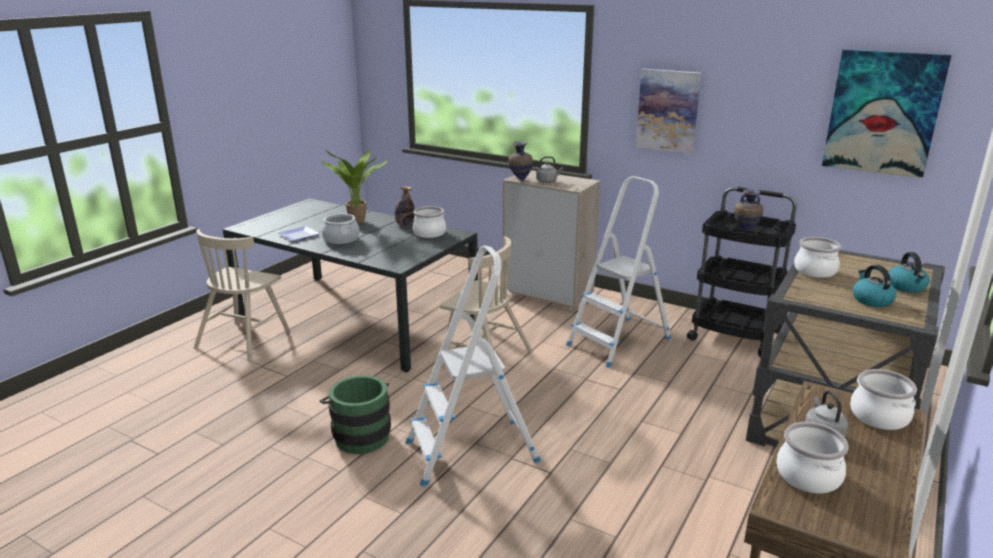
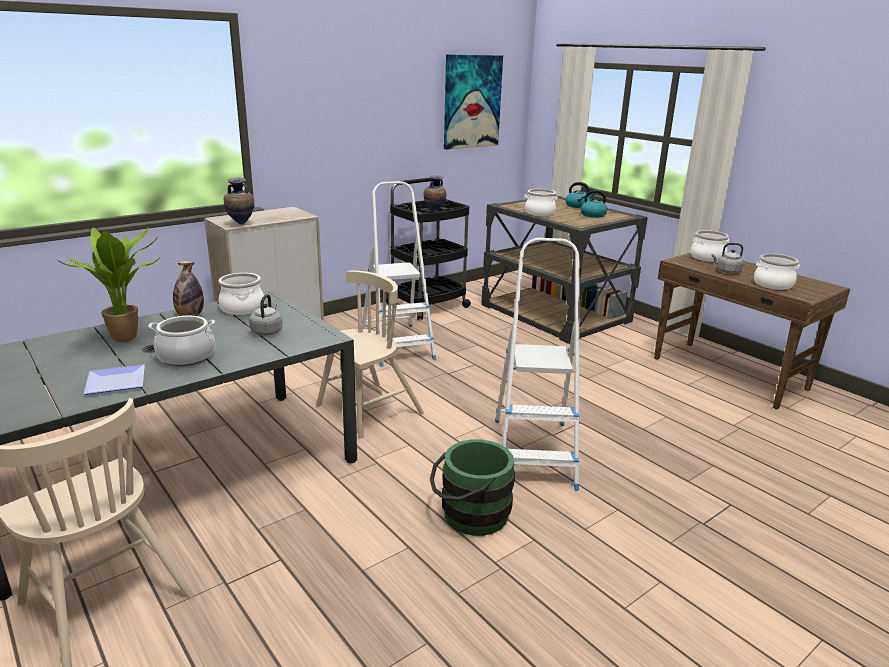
camera: 70 degrees left, 0 degrees up
(547, 181) = (264, 218): grey kettle -> grey kettle (267, 331)
(668, 110) = (328, 123): picture -> none

